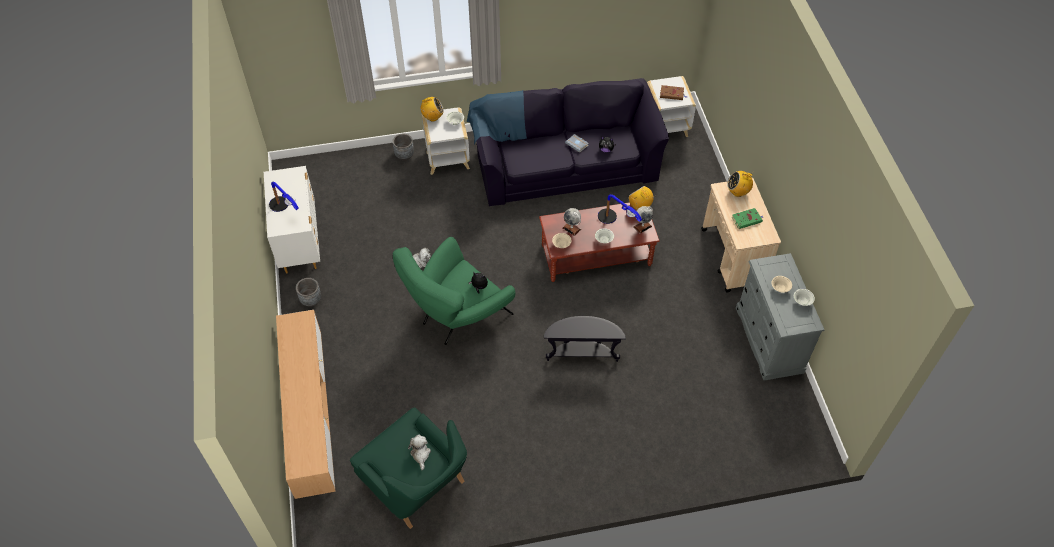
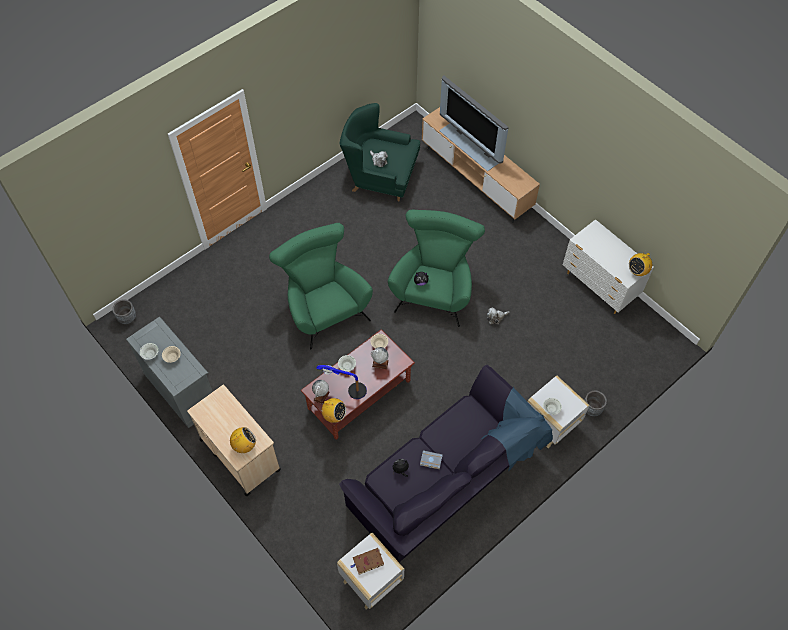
camera: 150 degrees right, 5 degrees up
(285, 210) = (604, 244): table lamp -> none
(303, 401) = (471, 145): none -> television
(311, 300) = (548, 249): grey planter -> grey planter (127, 318)
(432, 117) = (575, 403): radio -> radio (637, 271)
(582, 353) = (323, 307): black side table -> green armchair
(747, 219) = (225, 419): green book -> none

